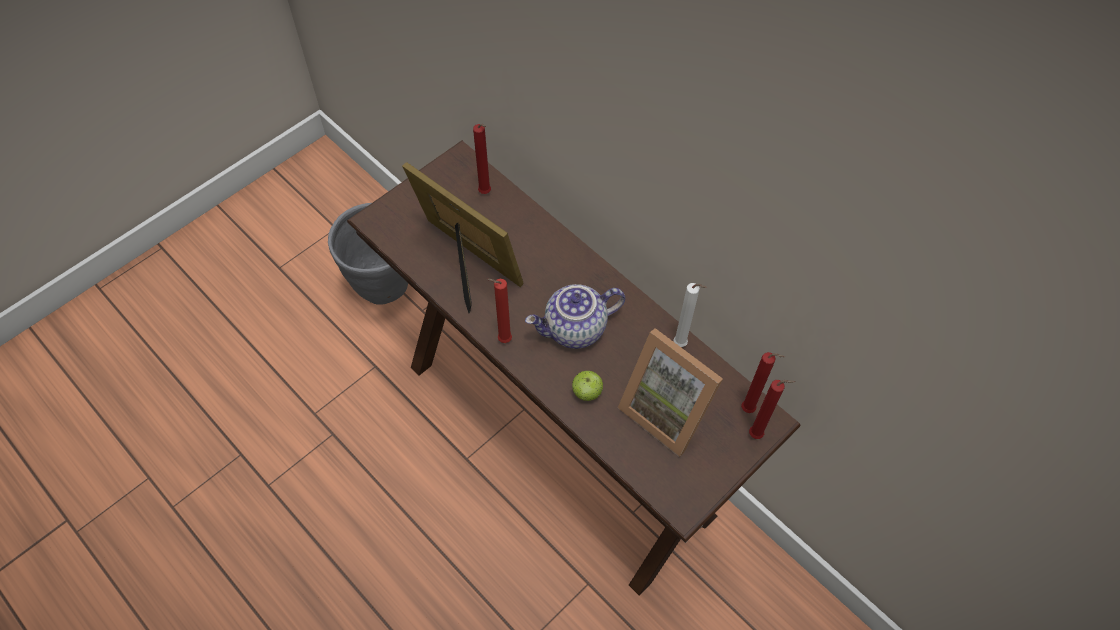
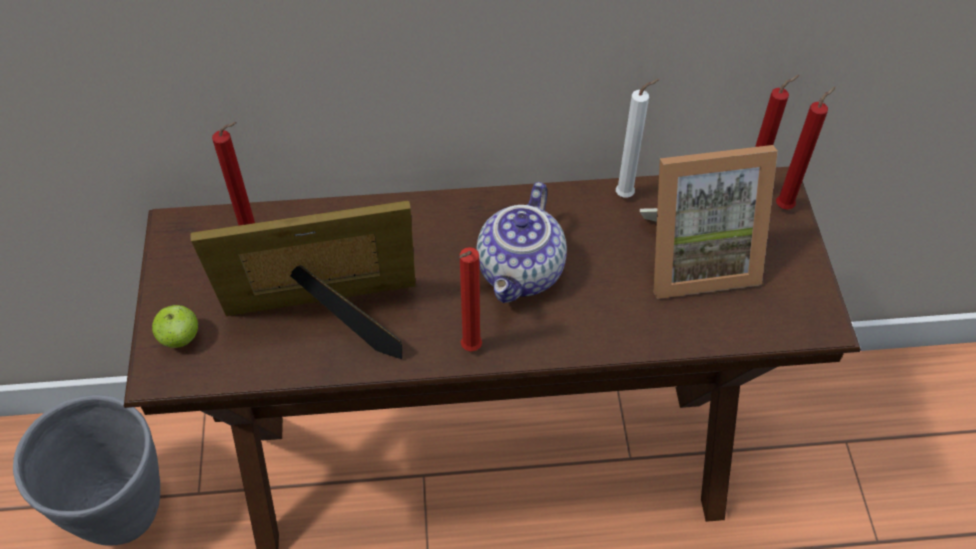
camera: 50 degrees left, 5 degrees down
(587, 392) = (612, 314): apple -> apple (180, 338)

